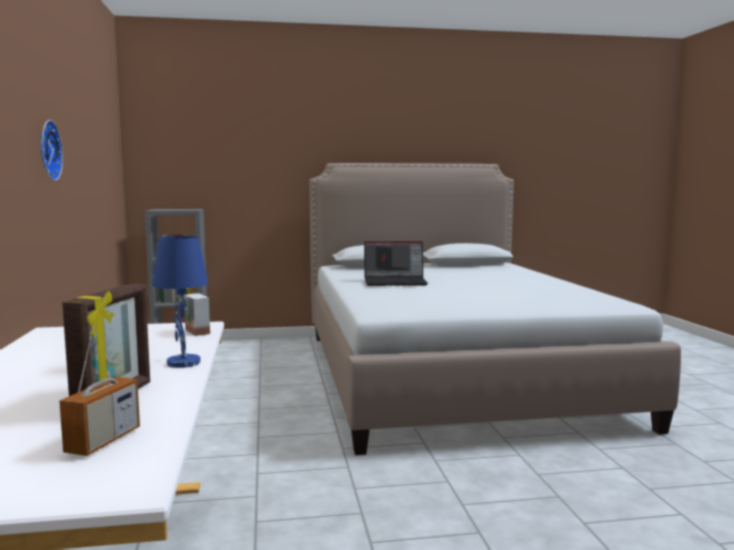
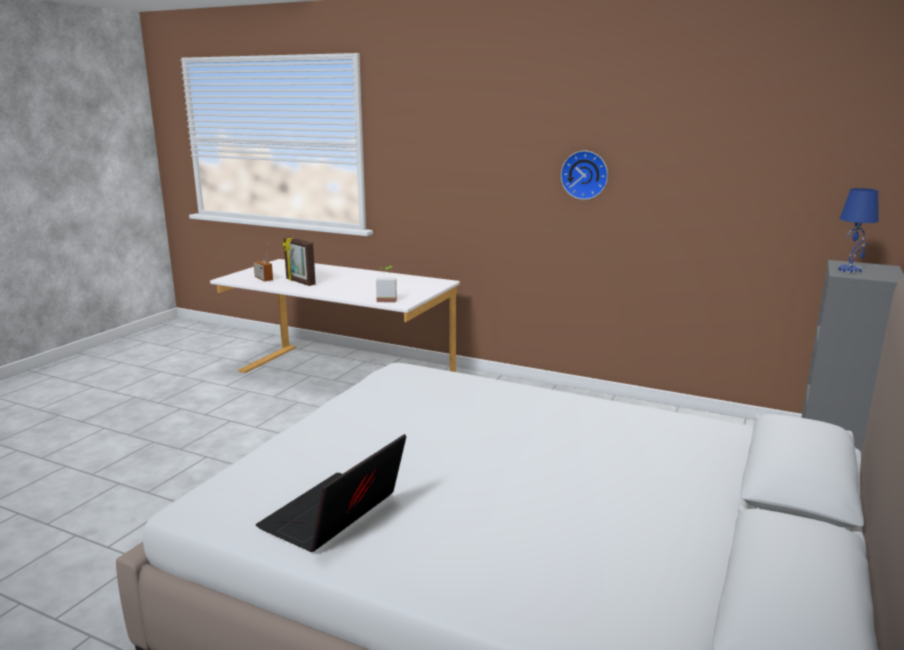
camera: 125 degrees right, 10 degrees up
(182, 363) = (329, 292): blue table lamp -> blue table lamp (850, 270)
(396, 282) = (560, 426): laptop -> laptop (334, 516)

